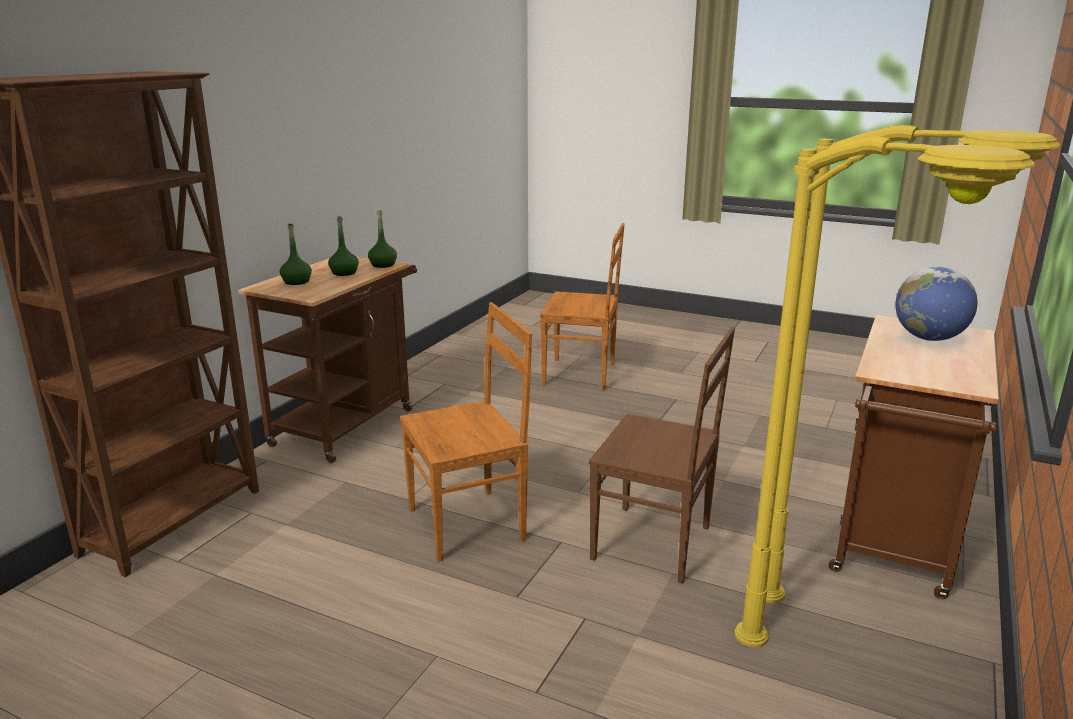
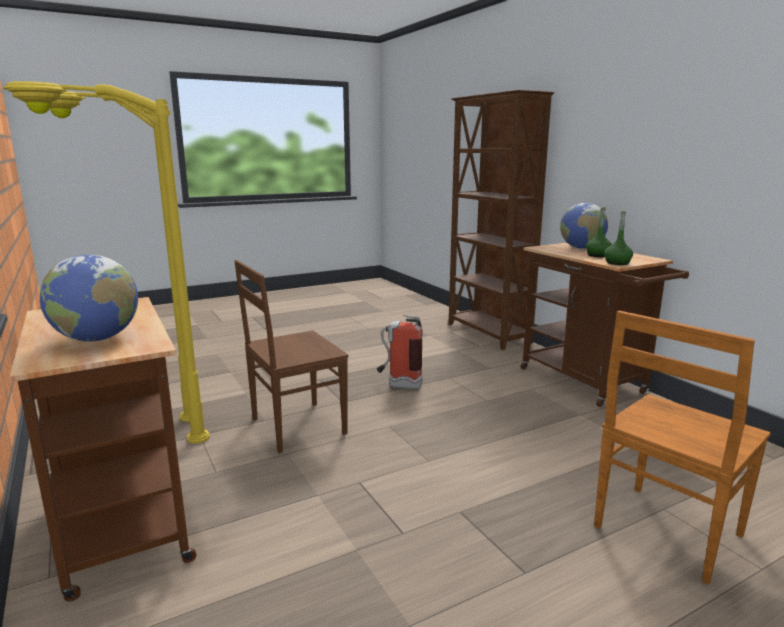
camera: 125 degrees right, 5 degrees down
(297, 281) = (581, 248): green bottle -> globe
(470, 523) = (399, 385): brown chair -> fire extinguisher

